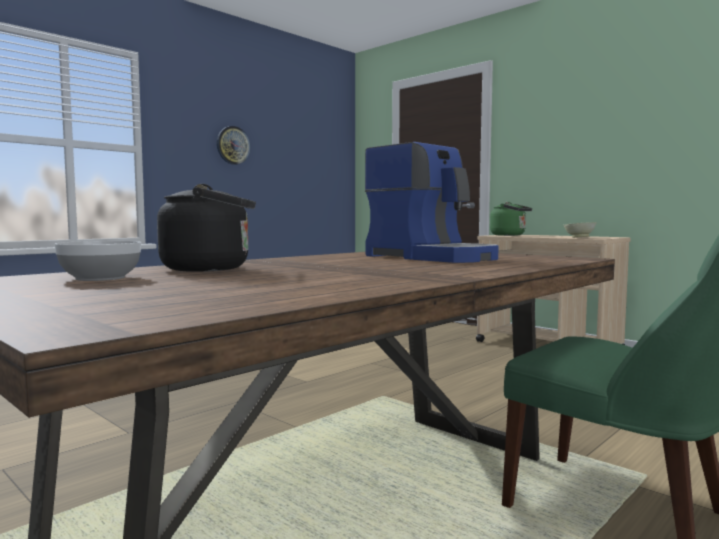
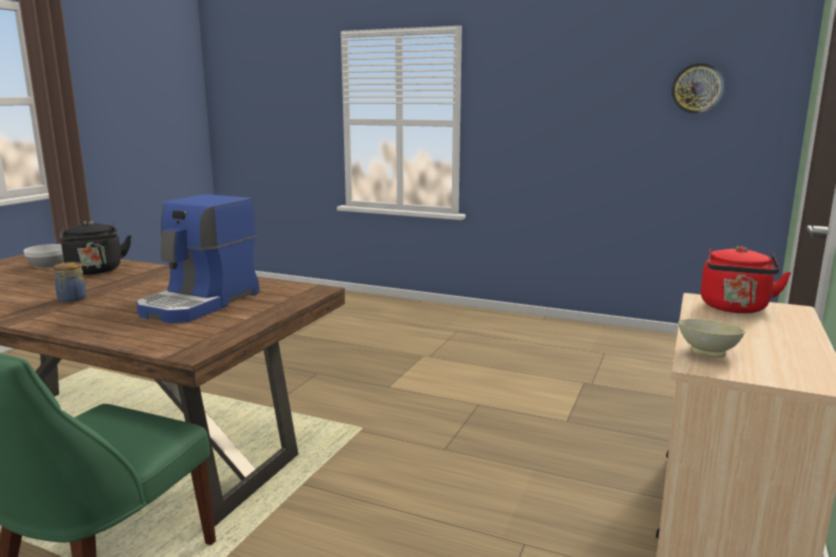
camera: 70 degrees right, 10 degrees up
(233, 145) = (565, 110): wall clock -> wall clock (697, 88)
(371, 270) = (71, 299): none -> jar
(510, 235) = (735, 308): green kettle -> red kettle

